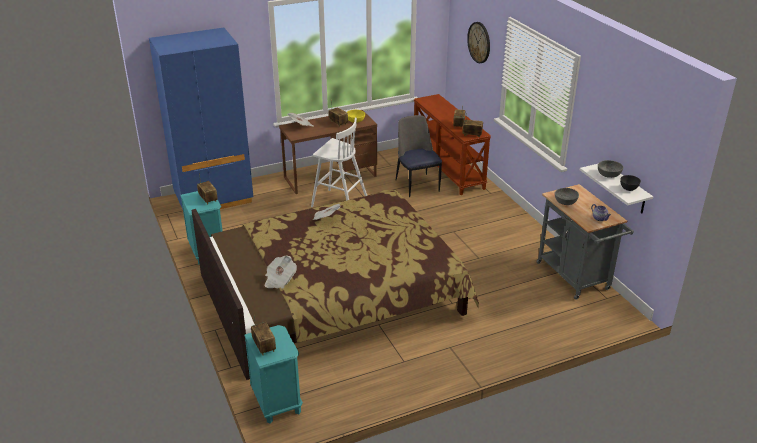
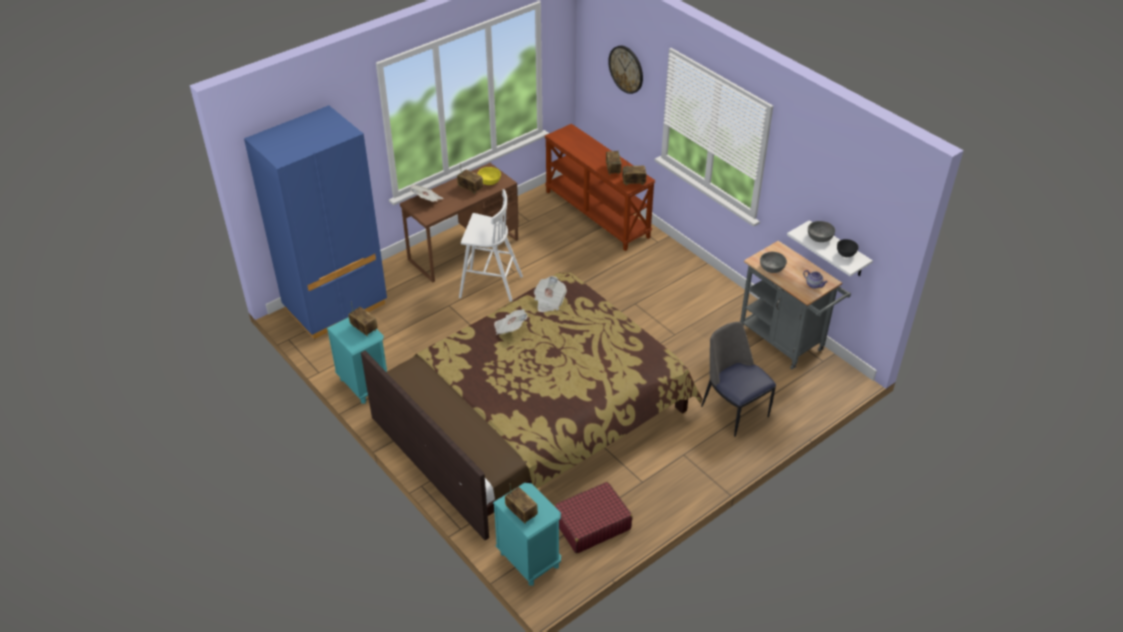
camera: 15 degrees left, 10 degrees up
(279, 280) = (494, 422): newspaper -> newspaper (549, 302)
(344, 385) = (591, 524): none -> red suitcase
(417, 185) = (570, 244): chair -> chair (733, 410)

